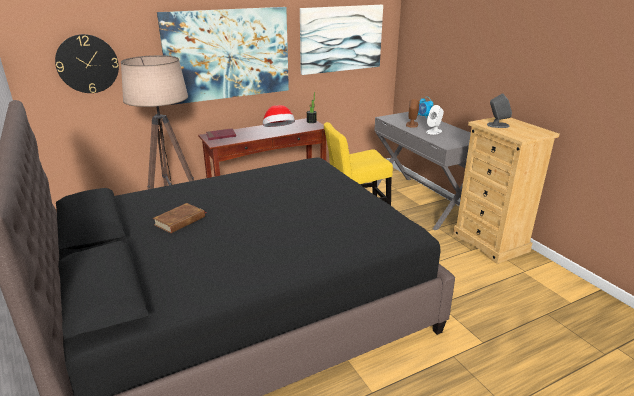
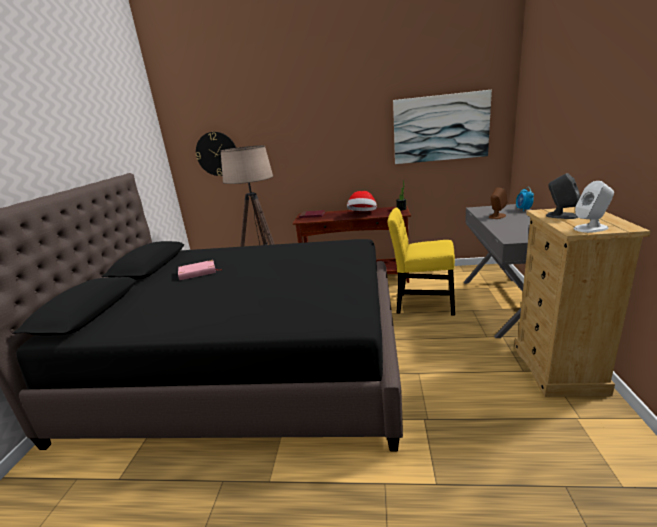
camera: 35 degrees right, 5 degrees down
(180, 221) = (198, 272): brown book -> pink book
(228, 54) = (324, 145): picture -> none
(434, 131) = (514, 224): white speaker -> white speaker (591, 228)

